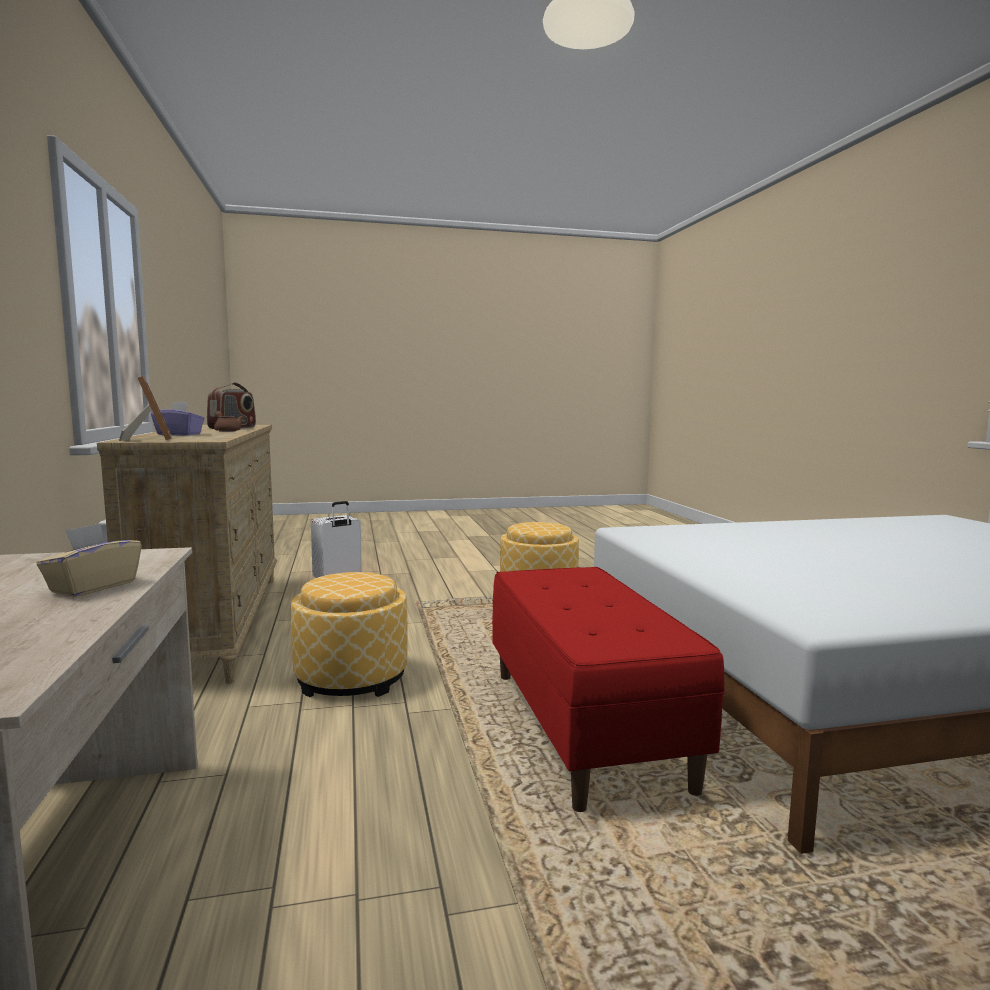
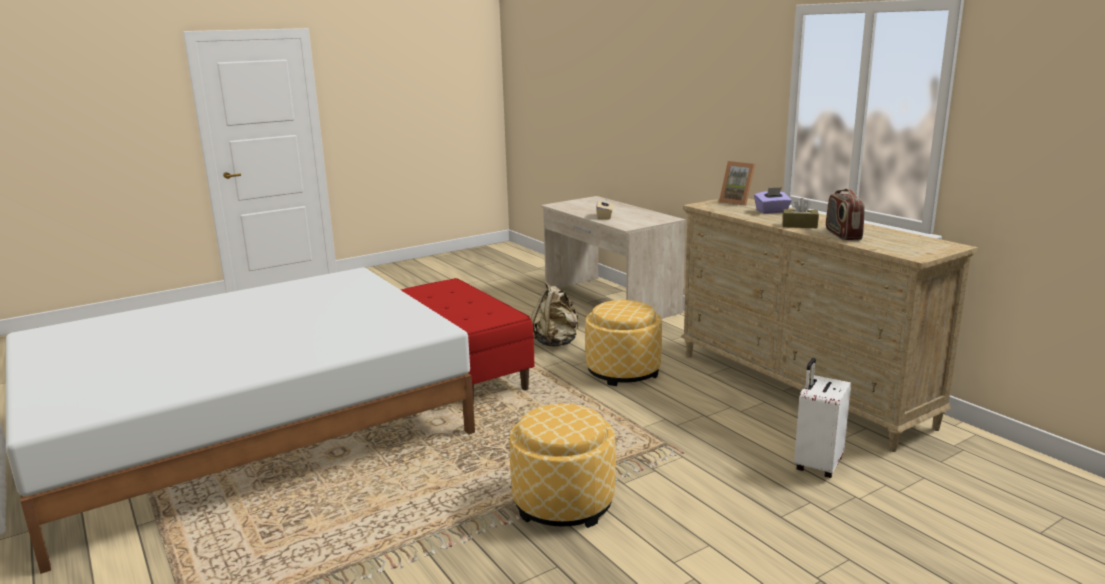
camera: 160 degrees right, 10 degrees up
(227, 431) = (799, 225): brown teapot -> brown tissue box
(375, 758) = (557, 343): none -> beige backpack

